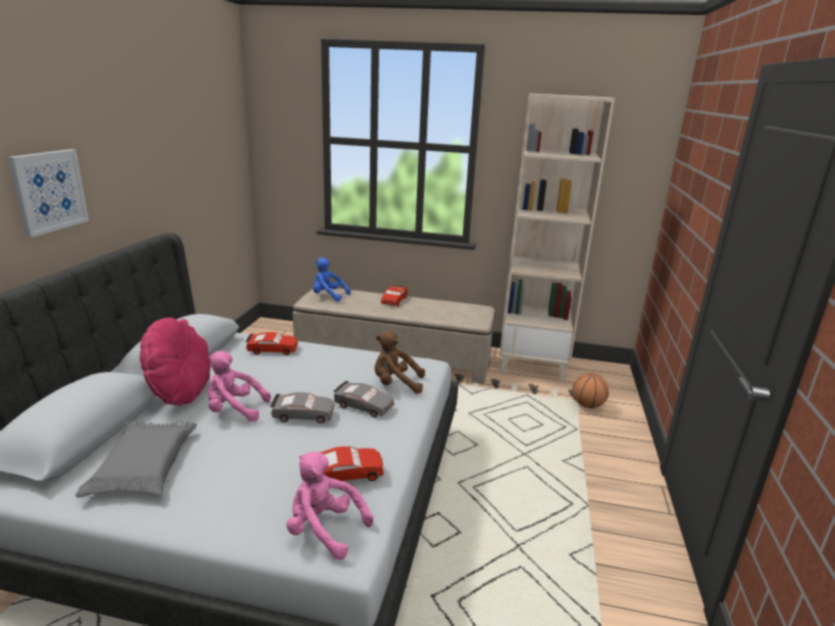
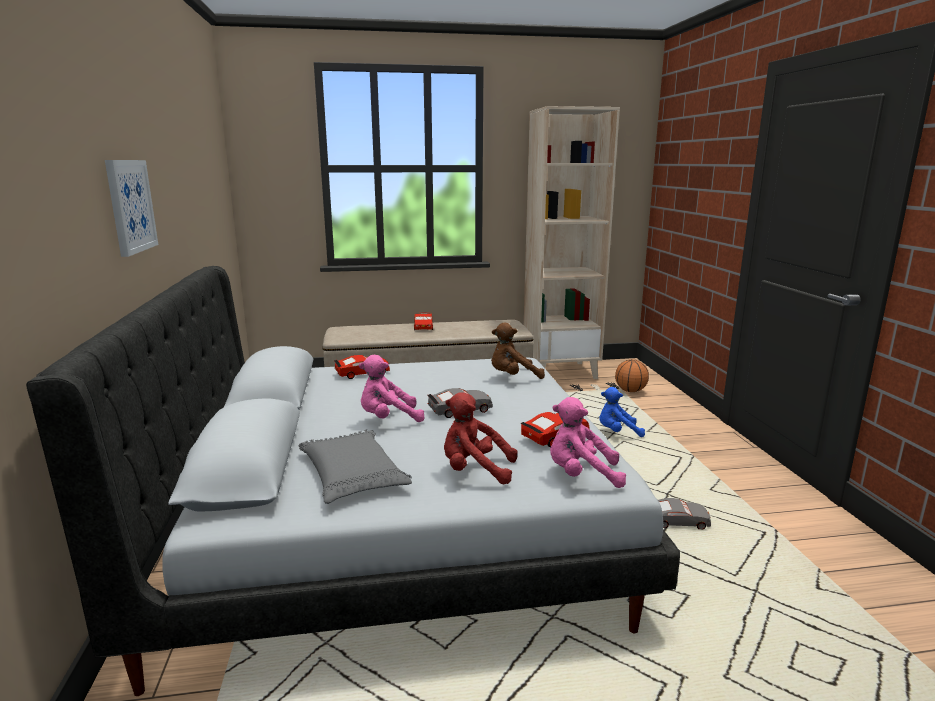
camera: 20 degrees left, 5 degrees down
(181, 395) = (315, 419): pink pillow -> none
(237, 493) = (475, 470): none -> red plush toy
(328, 296) = (353, 332): blue plush toy -> blue plush toy (617, 432)
(363, 405) = (504, 395): grey toy car -> grey toy car (676, 521)

